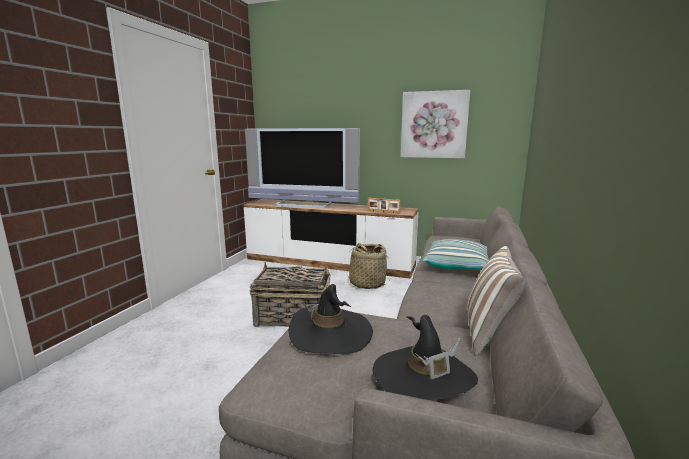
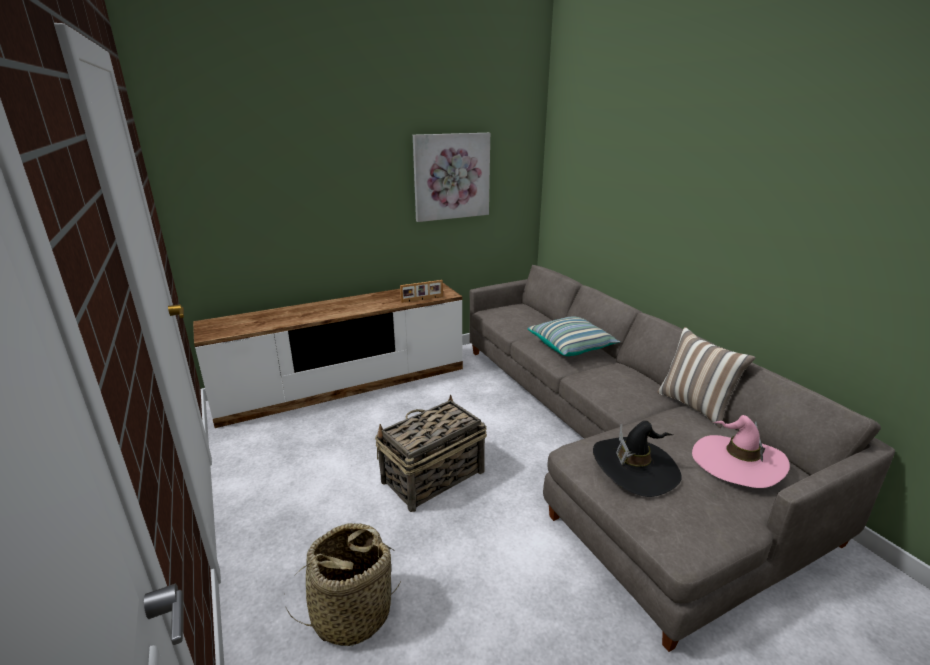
camera: 45 degrees left, 10 degrees up
(303, 205) = (297, 316): television -> none
(367, 283) = (433, 394): basket -> basket (351, 612)
(423, 377) = (737, 463): black hat -> pink hat

